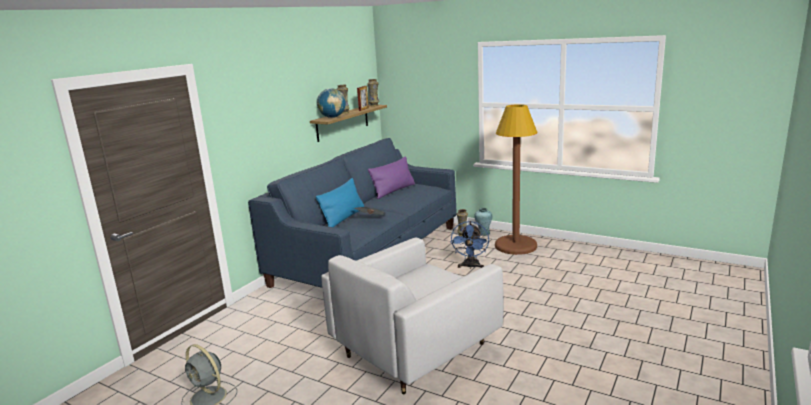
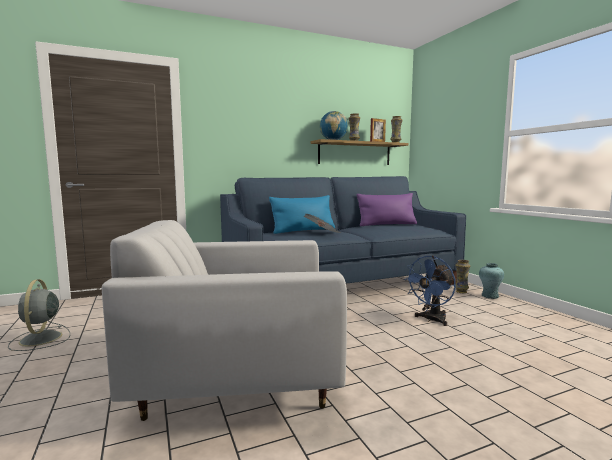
camera: 35 degrees right, 10 degrees down
(516, 246) = (521, 317): brown floor lamp -> none

